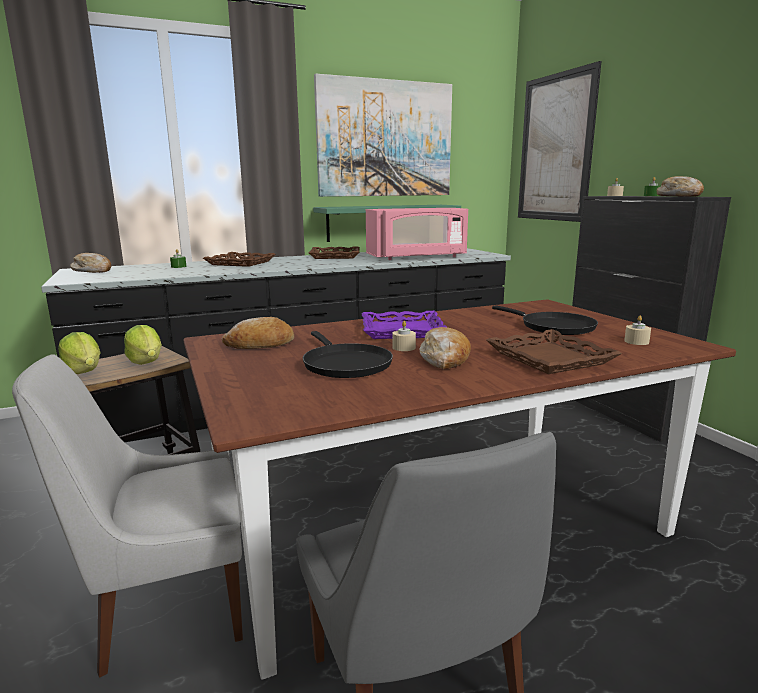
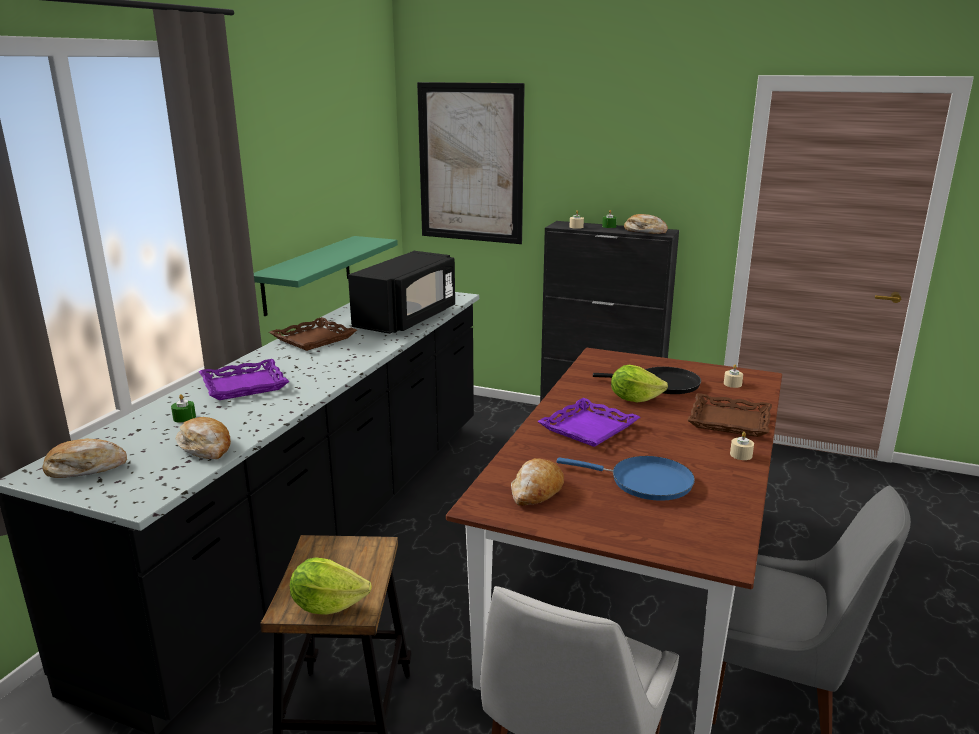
camera: 45 degrees left, 5 degrees up
(146, 362) = (354, 561): lettuce -> lettuce (634, 399)
(241, 263) = (244, 385): brown tray -> purple tray
(344, 364) = (645, 482): black frying pan -> blue frying pan
(385, 139) = (303, 168): picture -> none
(404, 347) = (635, 447): beige candle -> beige candle (741, 455)
(417, 257) = (407, 319): pink microwave -> black microwave
(445, 359) = (684, 448): bread -> bread (206, 447)

